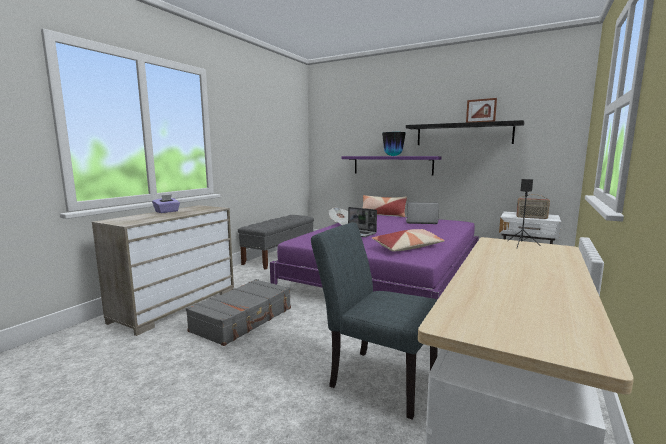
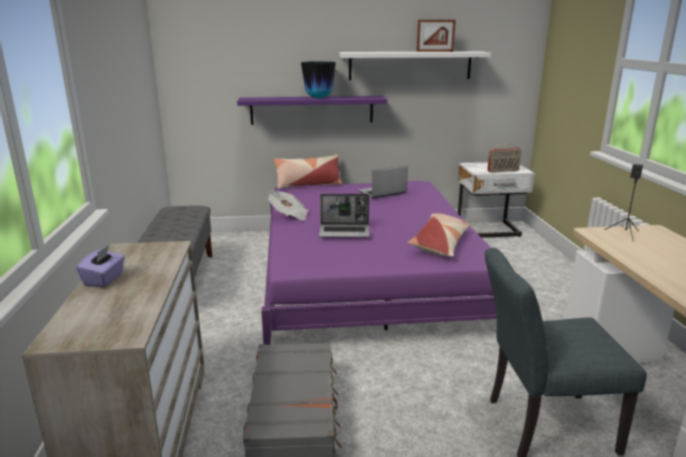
camera: 35 degrees left, 10 degrees up
(463, 134) = (410, 65): black shelf -> white shelf

